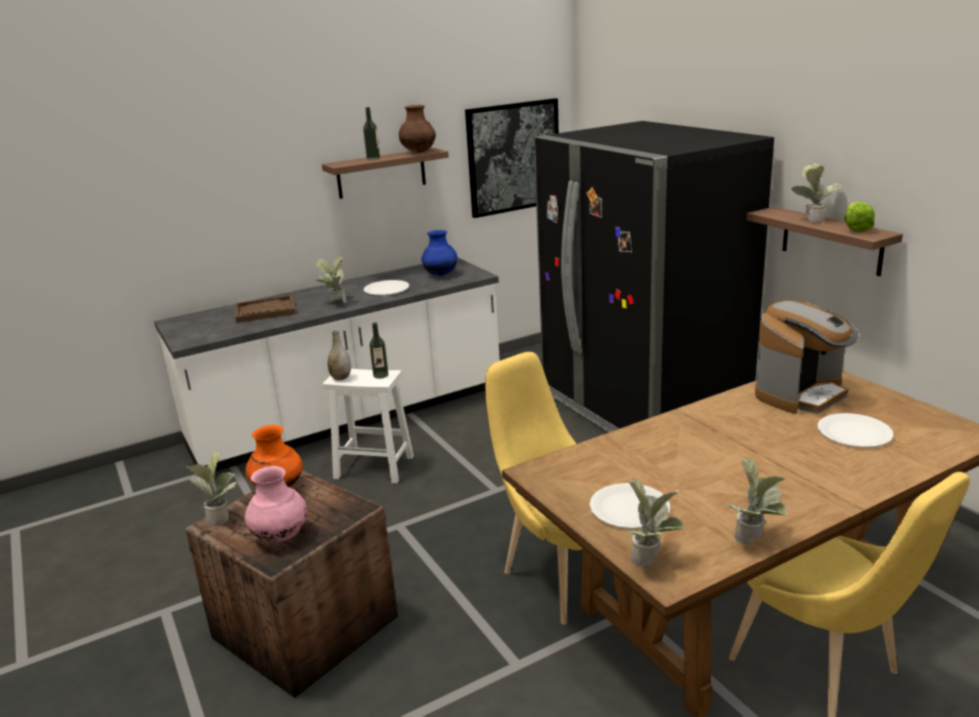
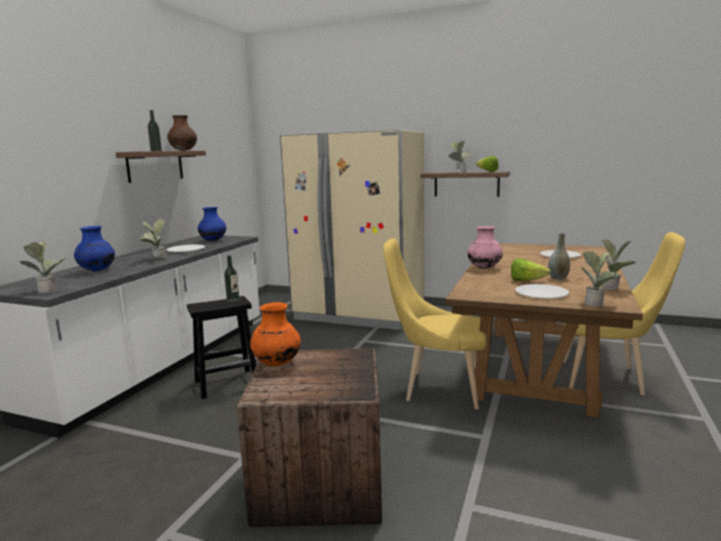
camera: 40 degrees left, 10 degrees down
(221, 517) = (260, 389): potted plant -> potted plant (48, 290)
(265, 311) = (97, 270): brown tray -> blue vase
(281, 536) = (335, 381): pink vase -> pink vase (484, 268)
(341, 378) = (202, 307): grey vase -> grey vase (558, 278)
(375, 467) = (227, 383): white stool -> black stool
(513, 157) = (229, 165): picture -> none
(642, 408) = (360, 313): black fridge -> beige fridge
(665, 475) = (526, 281): none -> lettuce
(801, 394) = (511, 251): coffee machine -> none

